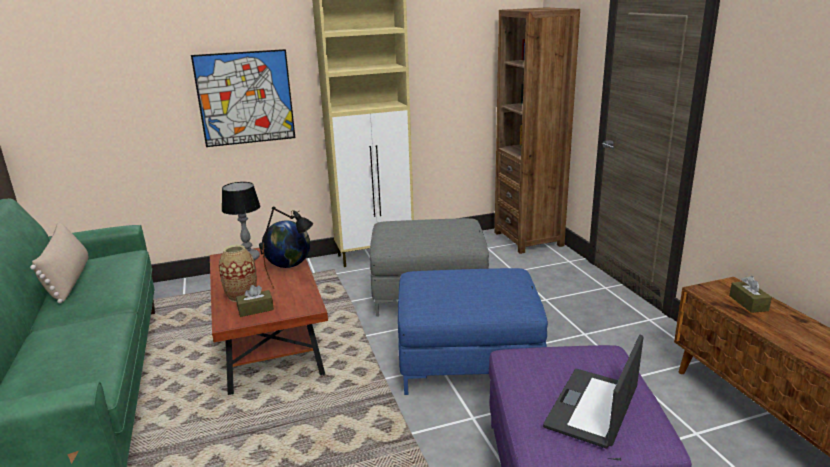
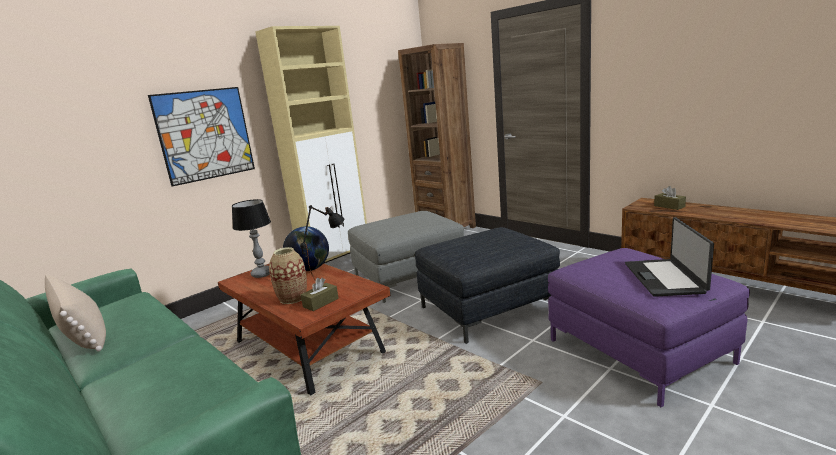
camera: 25 degrees left, 5 degrees down
(468, 360) = (488, 307): blue ottoman -> grey ottoman

